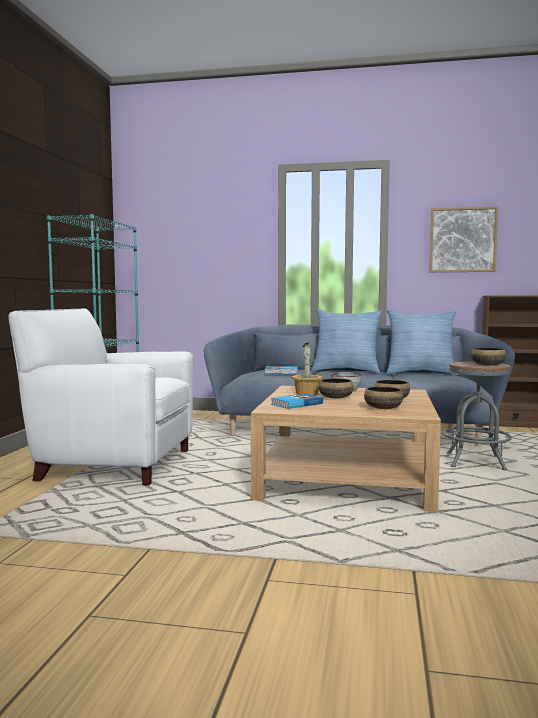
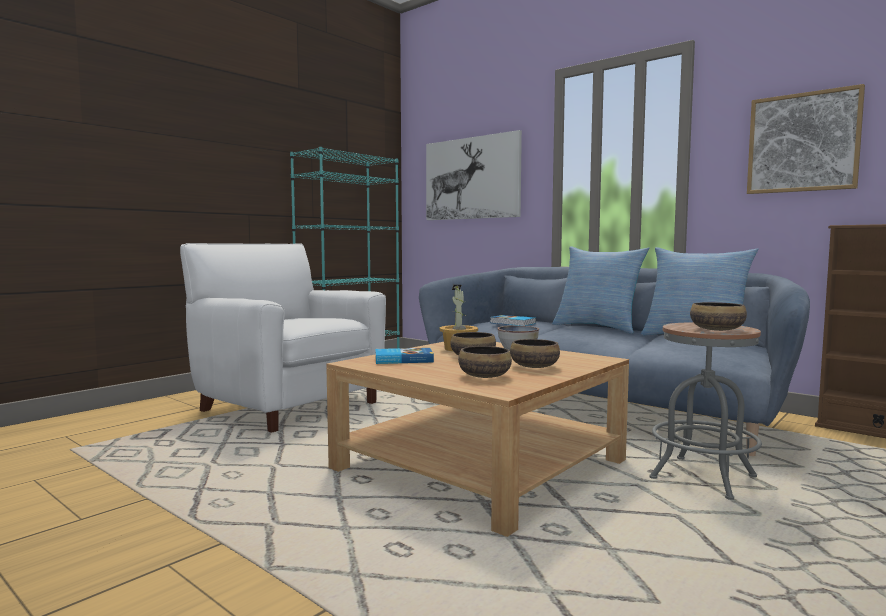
camera: 30 degrees right, 0 degrees up
(197, 248) = (472, 178): none -> picture

